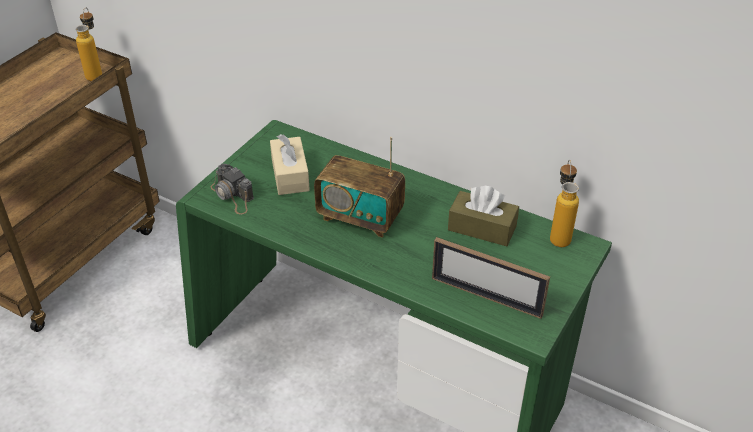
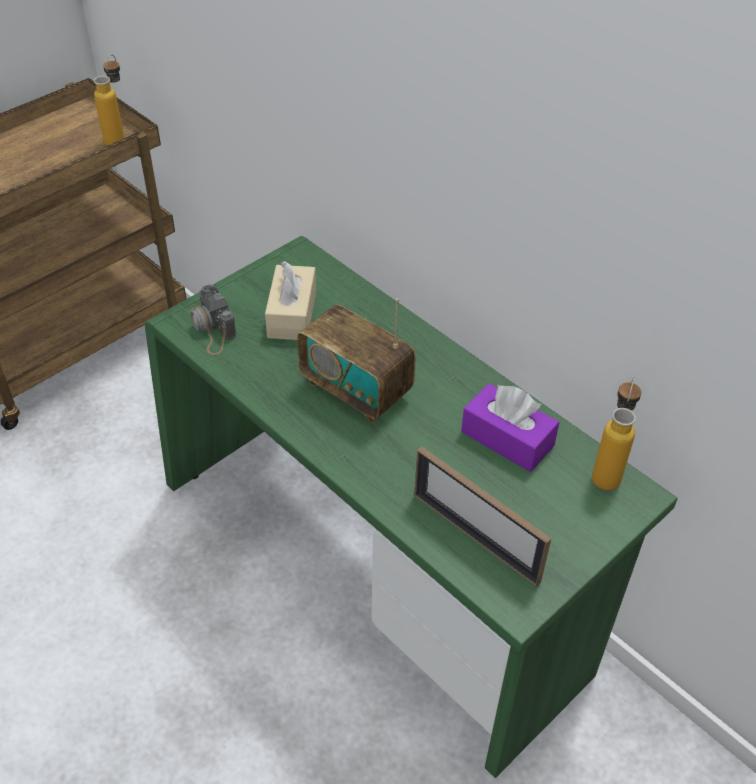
camera: 15 degrees right, 5 degrees up
(482, 228) = (507, 439): brown tissue box -> purple tissue box

